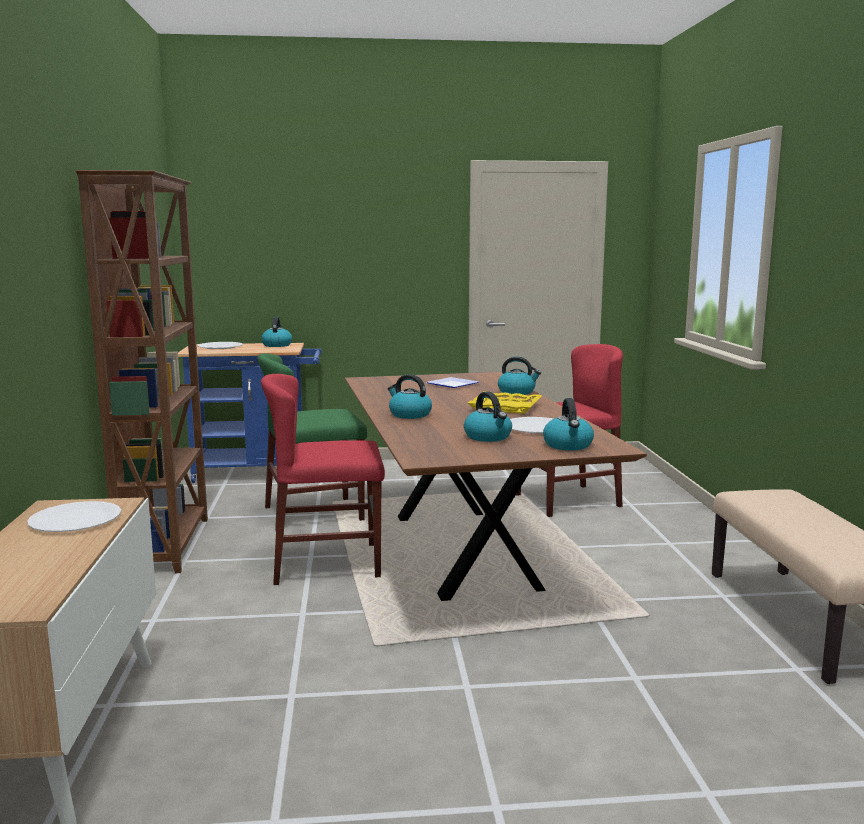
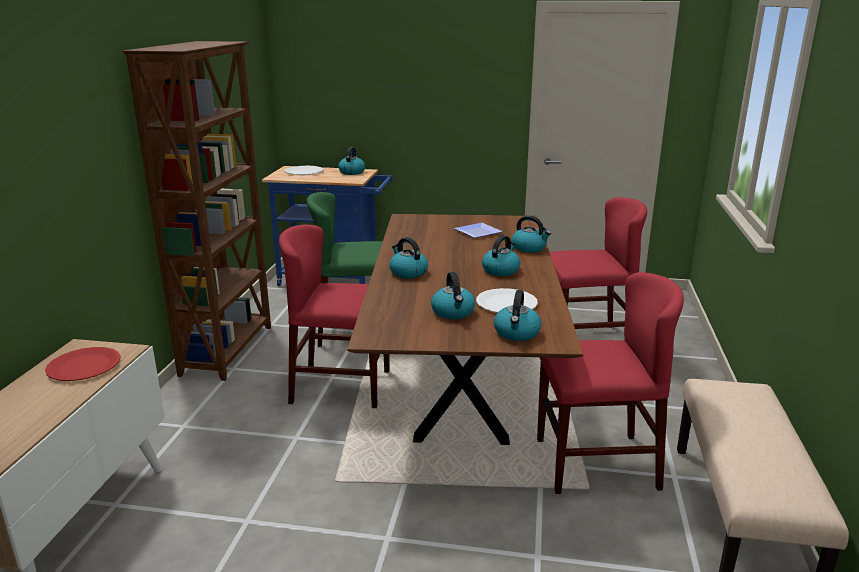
camera: 15 degrees right, 10 degrees up
(75, 520) = (84, 366): white plate -> red plate
(505, 407) = (500, 270): yellow tray -> kettle
(642, 595) = (596, 463): none -> red chair

